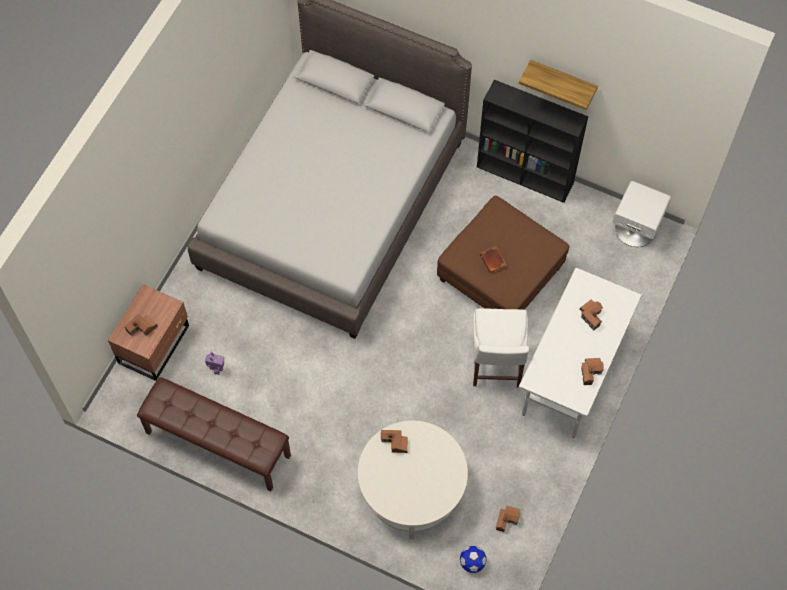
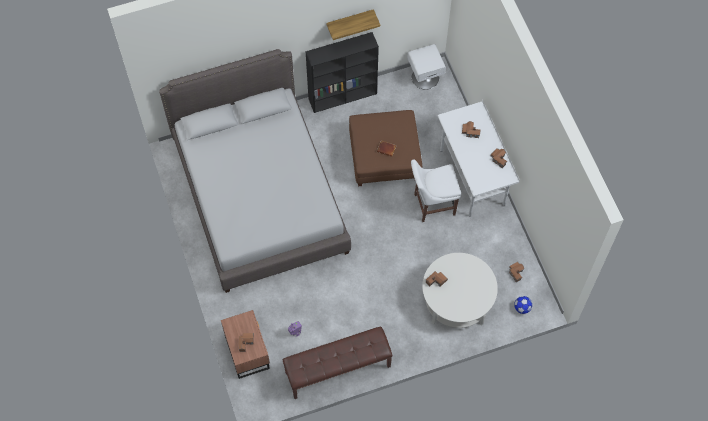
camera: 45 degrees left, 0 degrees up
(496, 367) = (432, 205): white chair -> white chair turned 120 degrees clockwise

